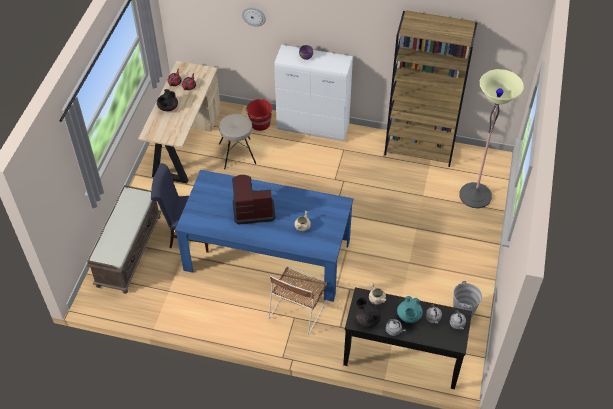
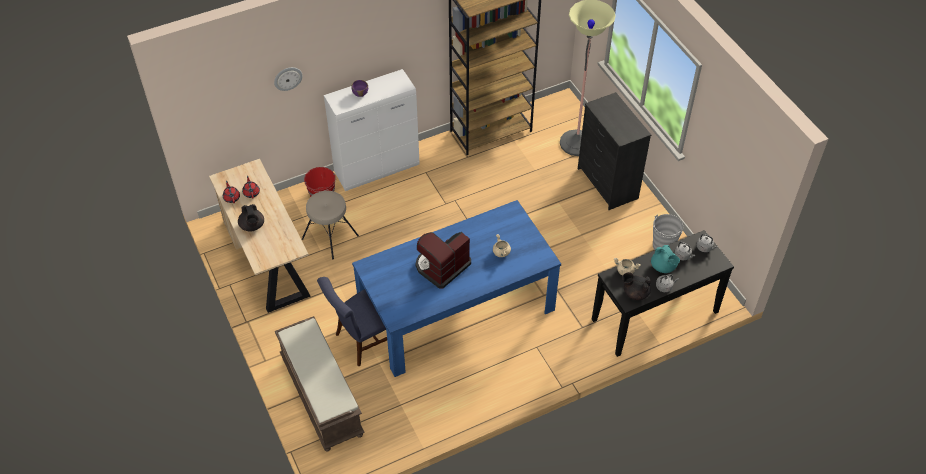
camera: 40 degrees left, 0 degrees up
(299, 307) = (531, 336): brown chair -> none
(467, 239) = (607, 183): none -> black dresser

